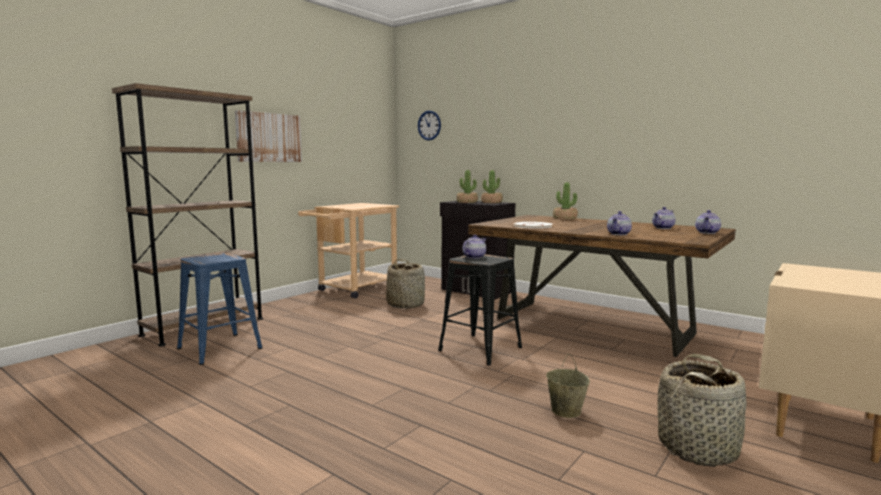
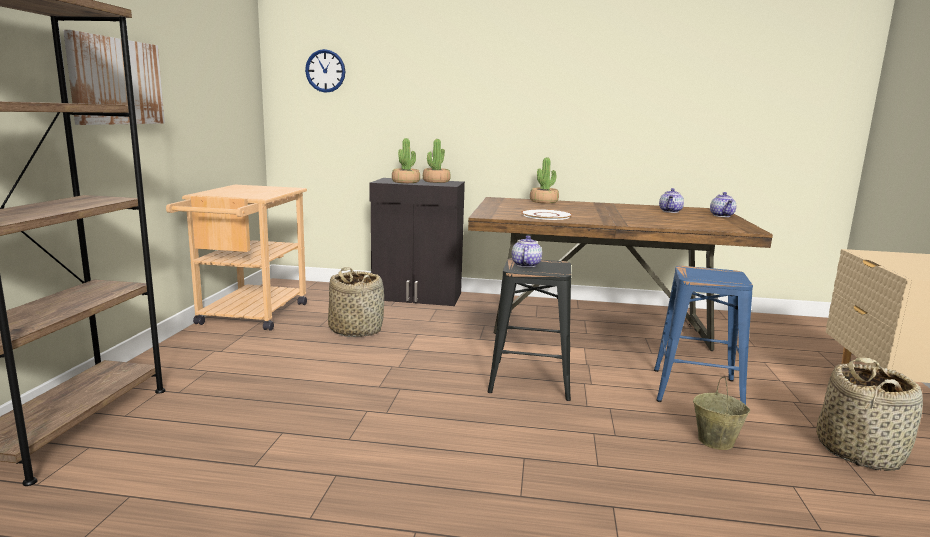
camera: 30 degrees left, 5 degrees up
(219, 348) = (159, 462): blue stool -> blue stool (696, 390)
(619, 234) = (662, 223): teapot -> none

